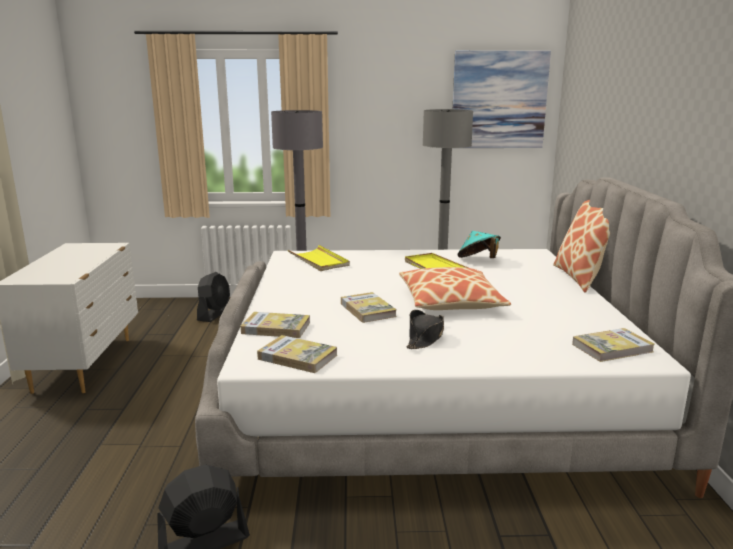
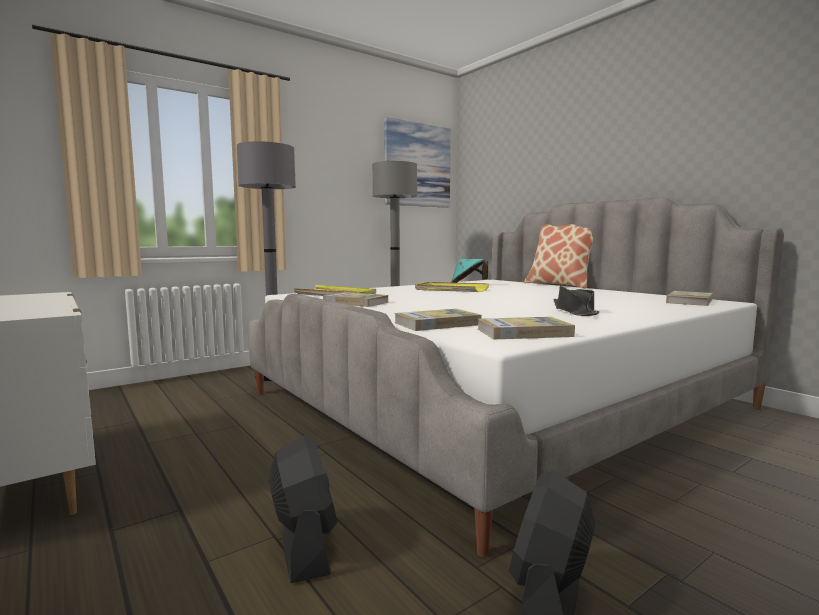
camera: 35 degrees left, 10 degrees down
(214, 314) = (165, 394): black fan -> black fan (304, 545)
(367, 310) = (478, 308): book -> book (355, 302)
(450, 301) = (522, 298): pillow -> none

